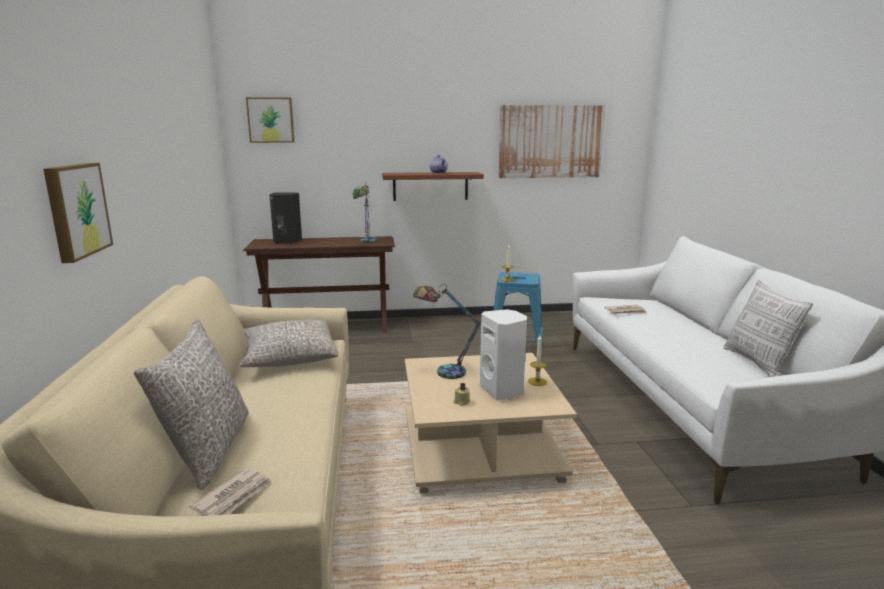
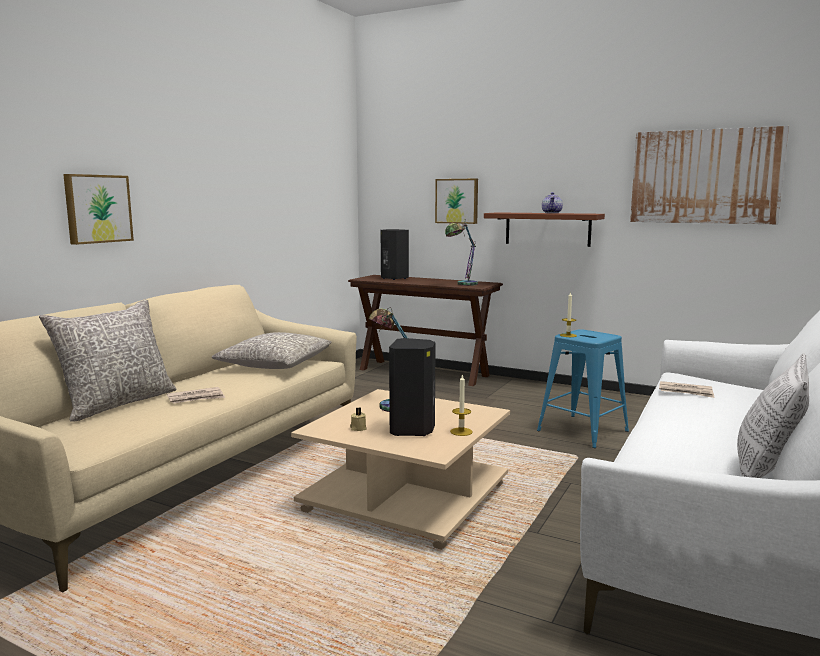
camera: 35 degrees right, 5 degrees down
(234, 496) = (77, 429): newspaper -> newspaper (196, 398)
(271, 120) = (396, 158): picture -> picture (457, 201)
(503, 390) = (413, 430): white speaker -> black speaker

